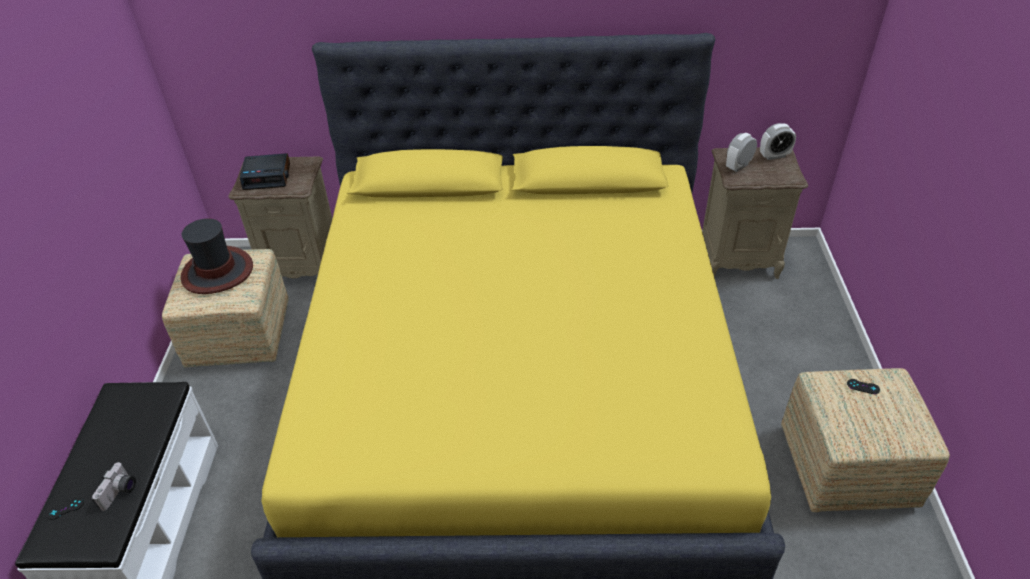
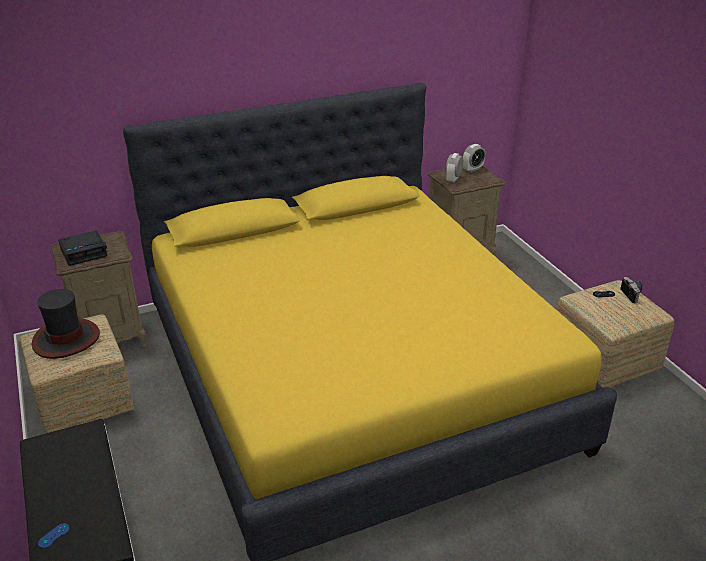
camera: 25 degrees left, 10 degrees down
(65, 508) = (54, 536): black game controller -> blue game controller
(120, 493) = (100, 509): camera -> camera (632, 295)

